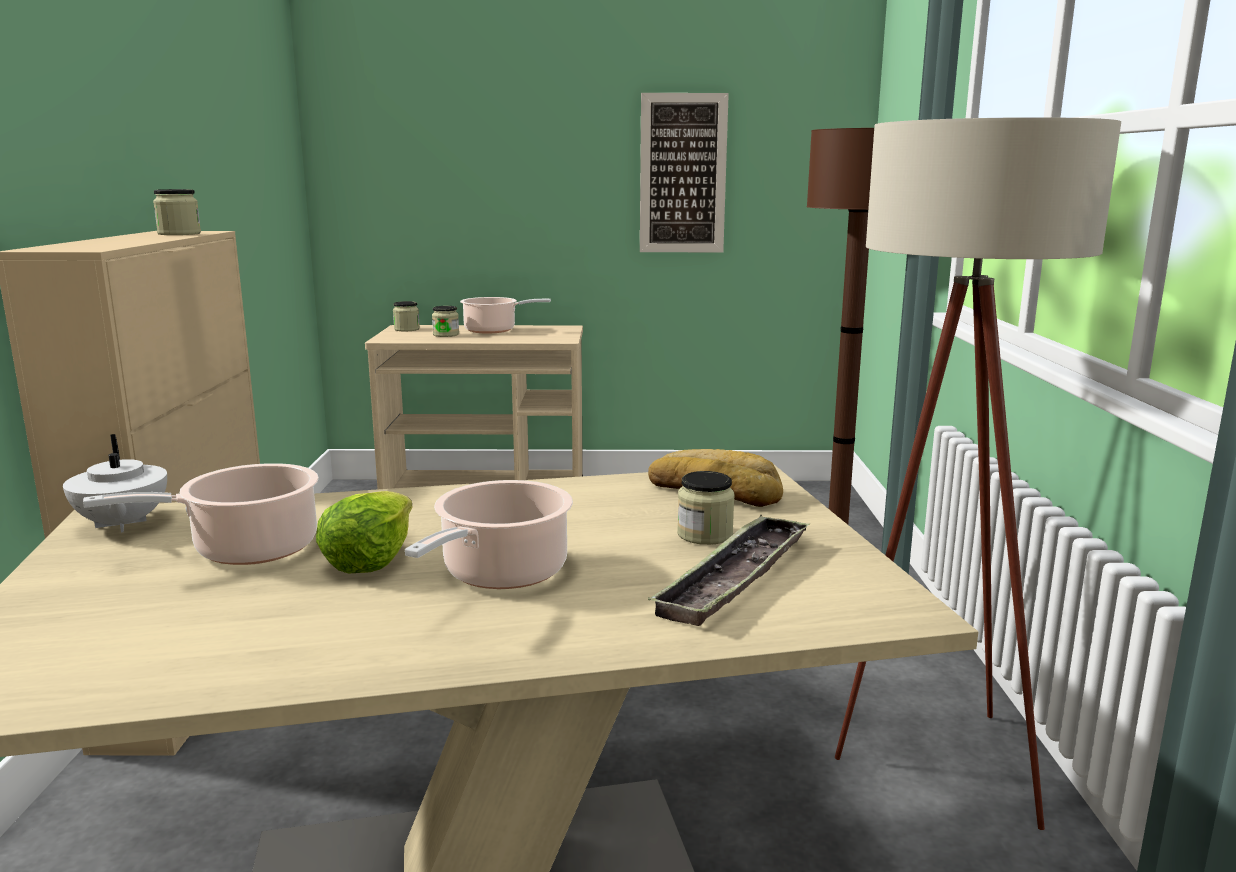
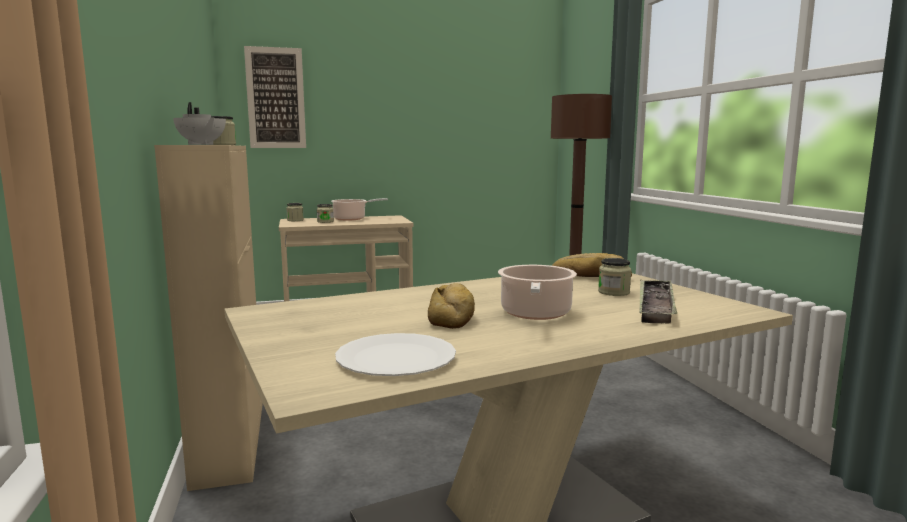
camera: 15 degrees left, 5 degrees down
(121, 524) = (271, 312): white teapot -> white teapot (201, 144)
(156, 648) = (396, 358): none -> white plate
(247, 549) = (372, 316): cooking pot -> none
(369, 559) = (453, 314): lettuce -> bread
(682, 174) = (457, 125): picture -> picture (276, 98)
(927, 762) = (689, 424): beige floor lamp -> none

